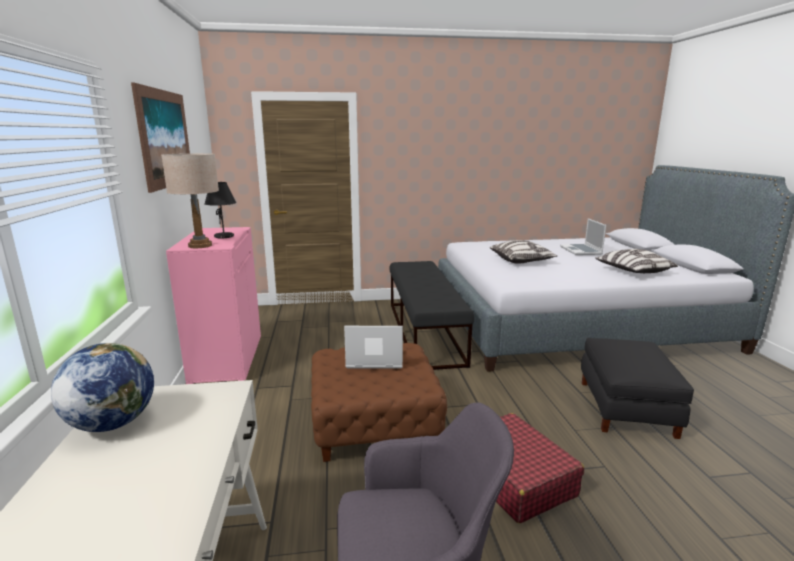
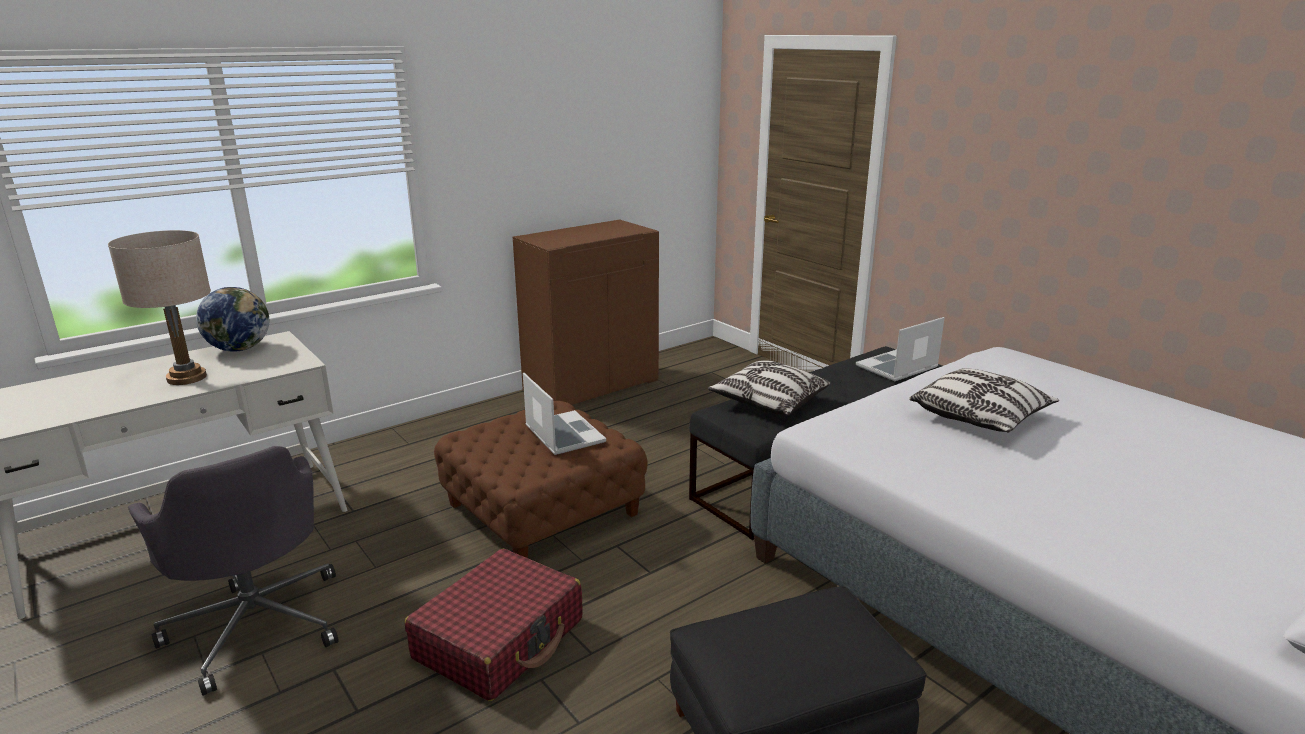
camera: 60 degrees right, 5 degrees up
(165, 138) = (555, 110): picture -> none
(200, 245) = (545, 239): beige table lamp -> beige table lamp (186, 378)
(224, 236) = (594, 235): black table lamp -> none
(226, 359) = (591, 385): pink cabinet -> brown cabinet
(581, 251) = (1192, 463): laptop -> laptop (897, 367)
(633, 272) = (1121, 542): pillow -> pillow (768, 402)

